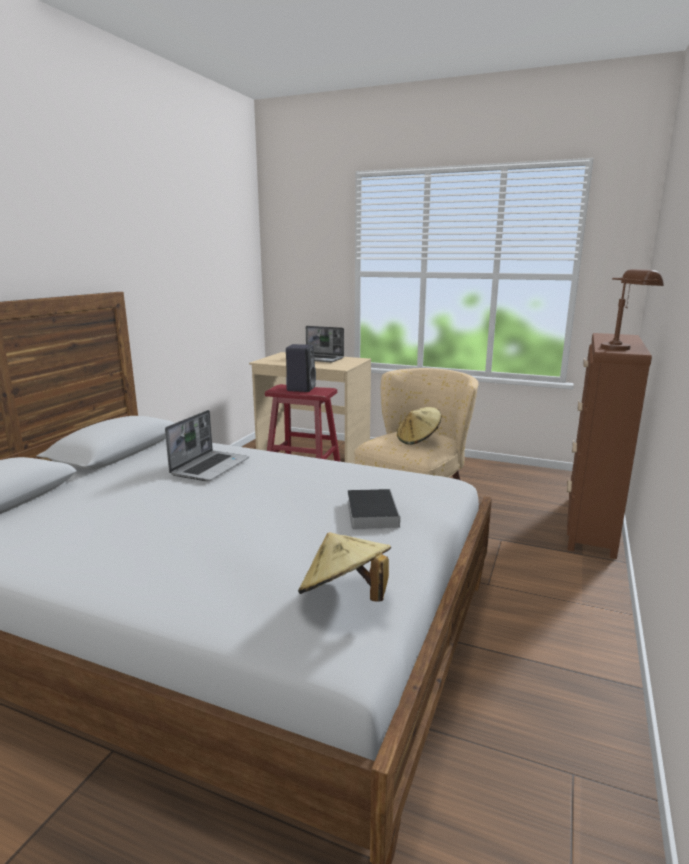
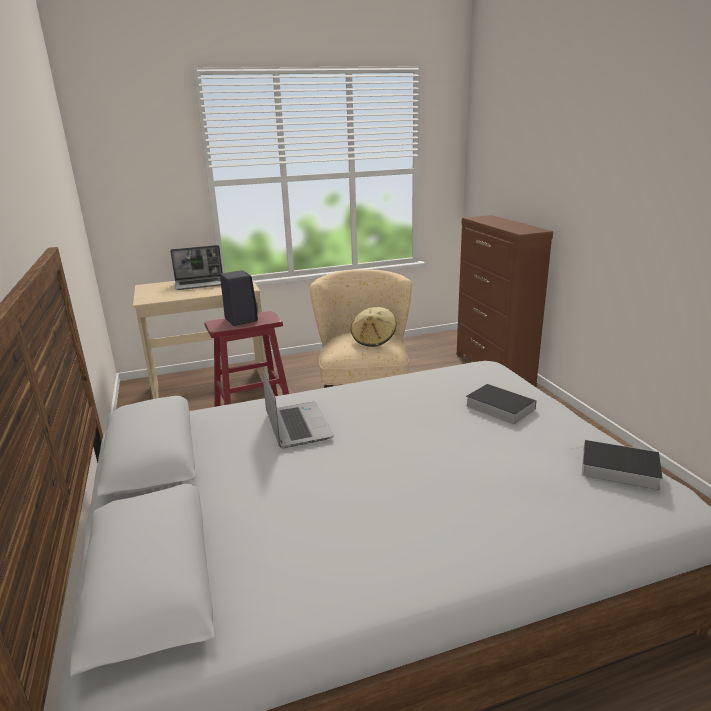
camera: 40 degrees left, 5 degrees up
(345, 597) = (616, 468): beige hat -> book
(623, 348) = (522, 228): brown table lamp -> none

